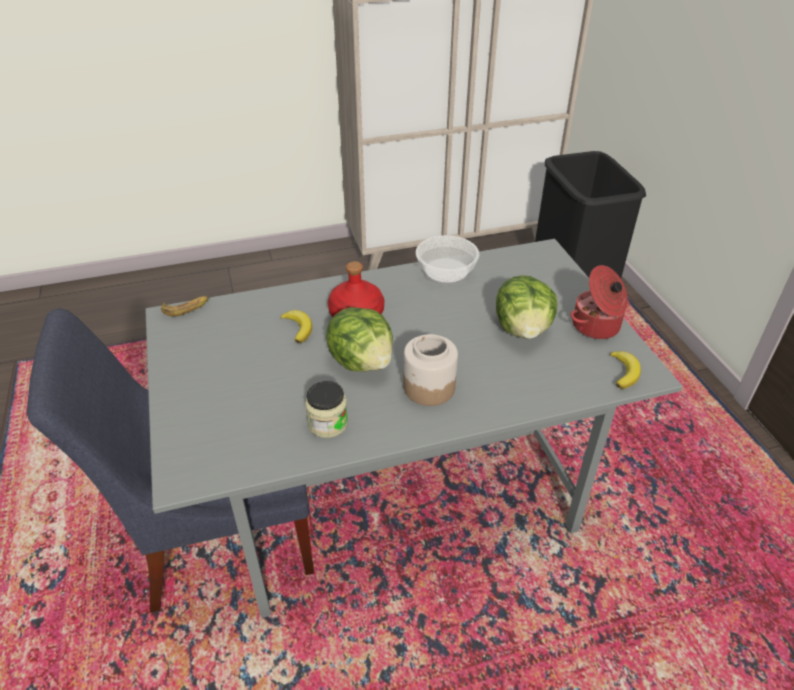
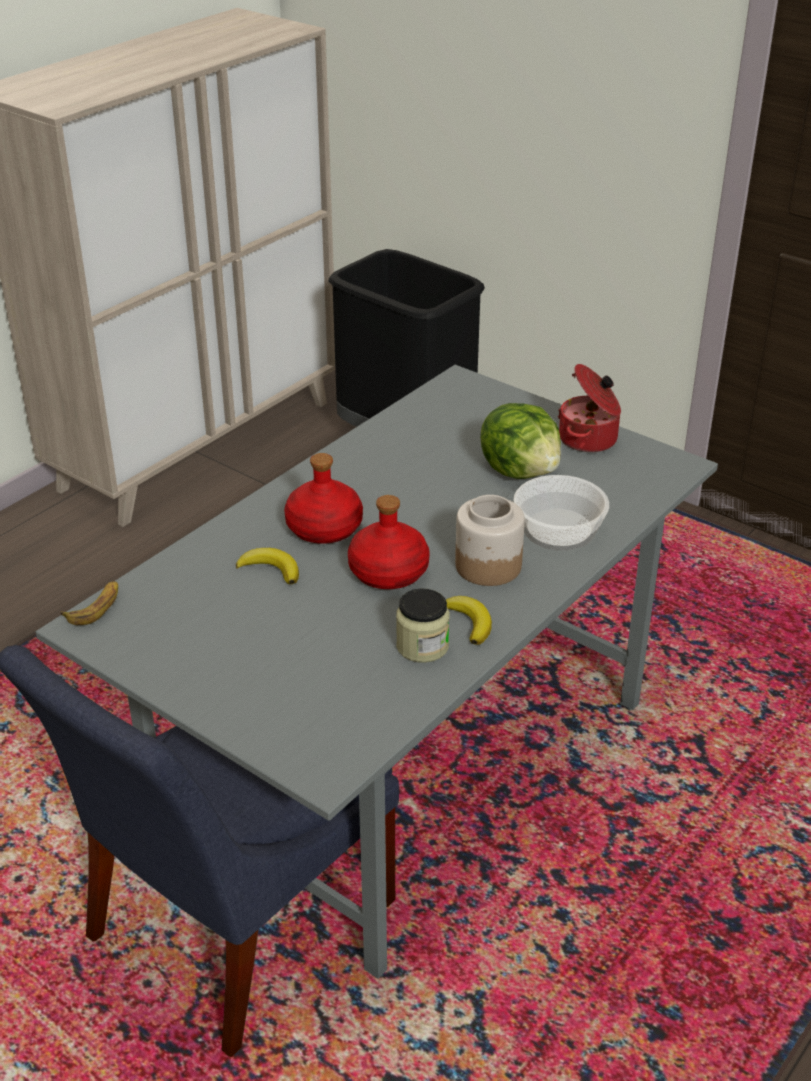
camera: 35 degrees left, 5 degrees down
(362, 361) = (388, 571): lettuce -> red bottle
(446, 271) = (374, 442): bowl -> bowl (559, 529)
(624, 372) = (656, 471): banana -> banana (468, 622)

